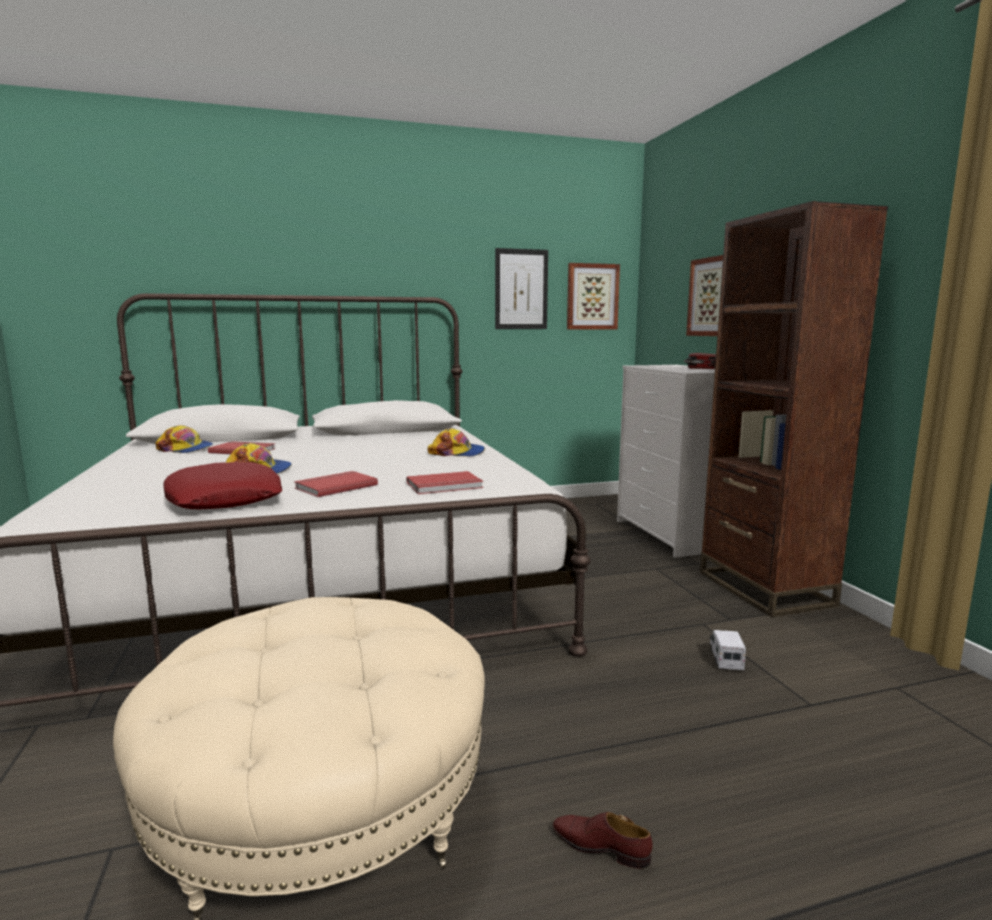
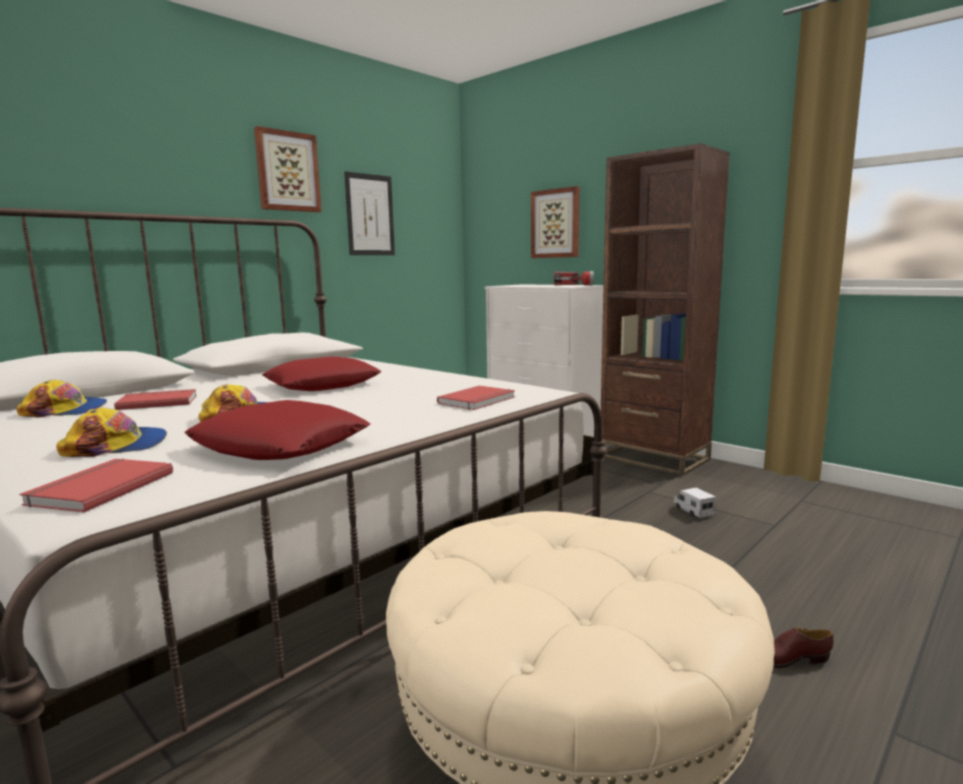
camera: 30 degrees left, 0 degrees up
(335, 486) = (374, 416): red book -> red book (98, 488)
(373, 452) = (323, 384): none -> red pillow
(457, 453) = (411, 375): cap -> cap (117, 446)
(592, 297) = (428, 224): picture -> picture (287, 171)

